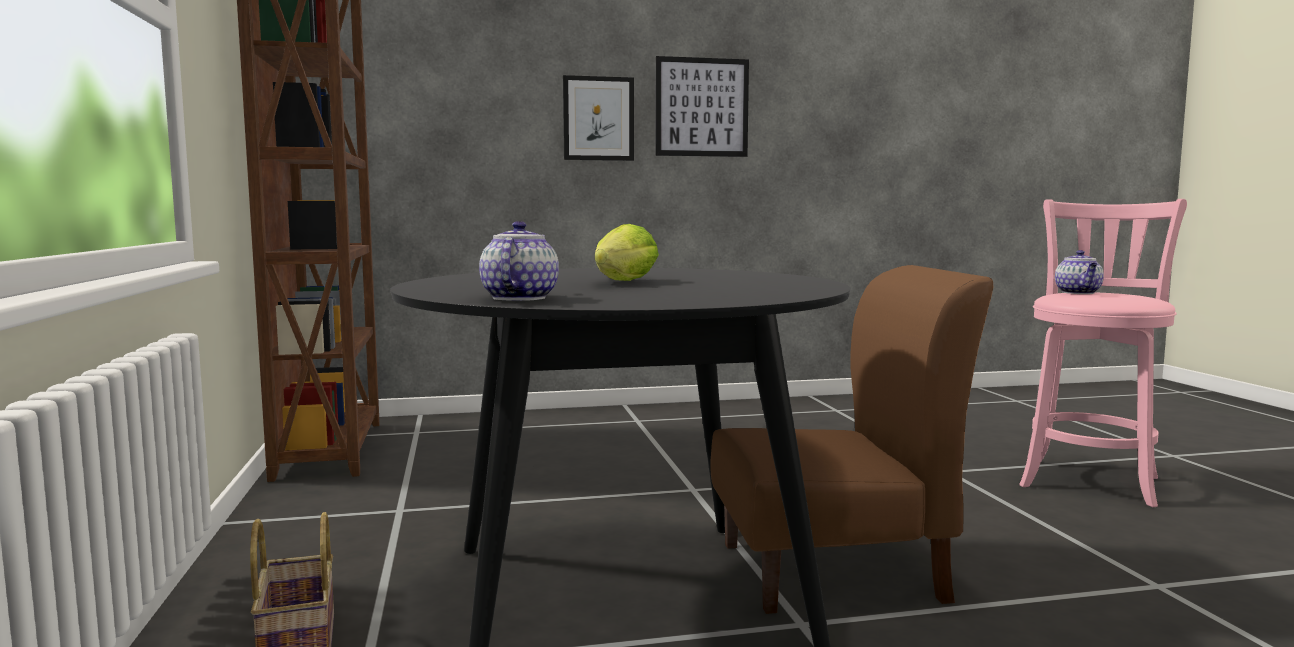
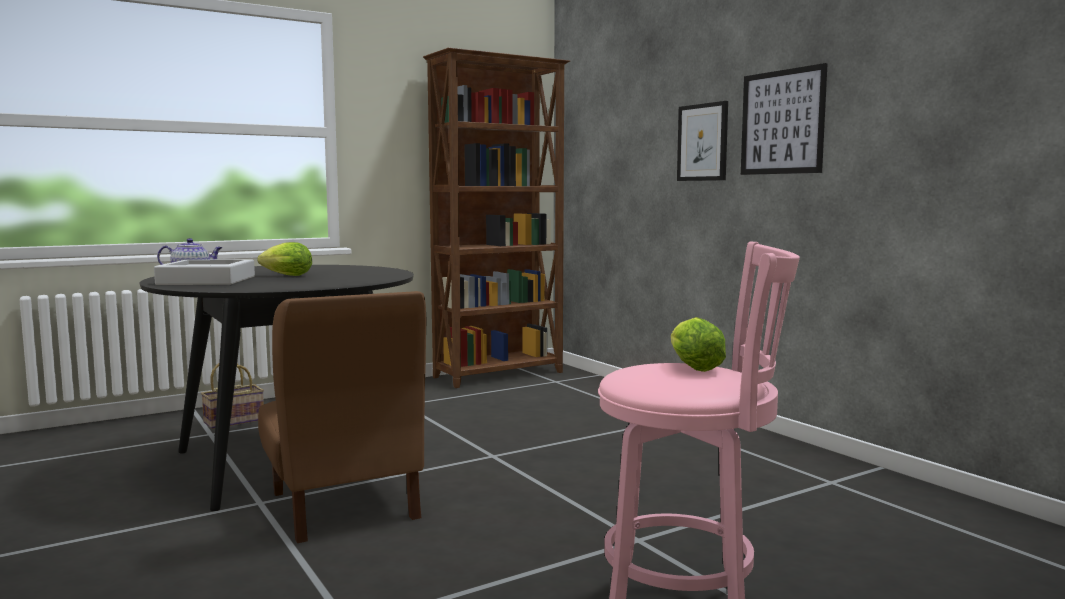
camera: 70 degrees right, 0 degrees up
(660, 294) = (207, 280): none -> grey tray
(1078, 293) = (692, 367): teapot -> lettuce

